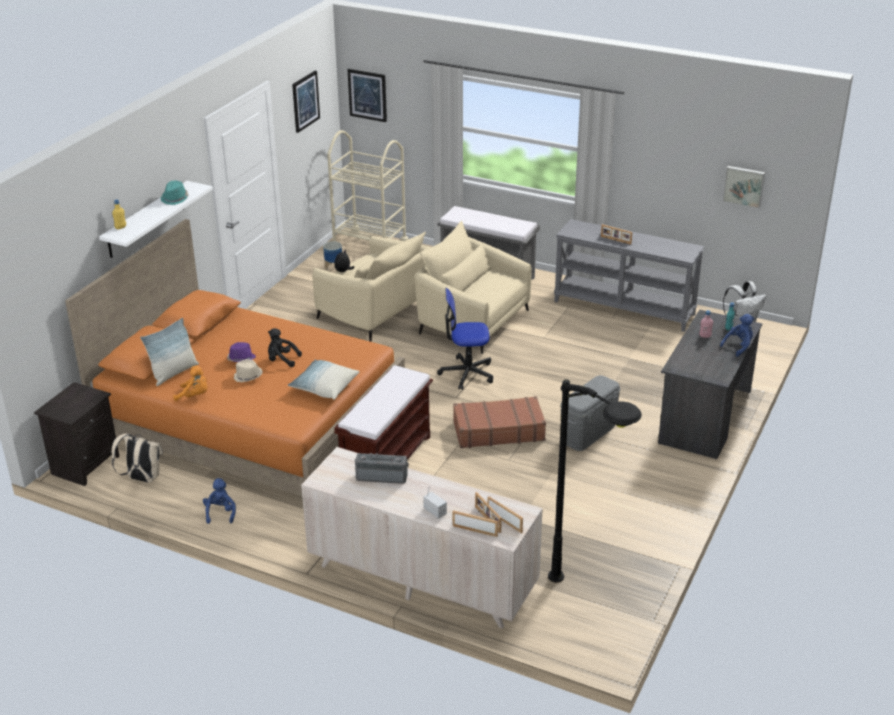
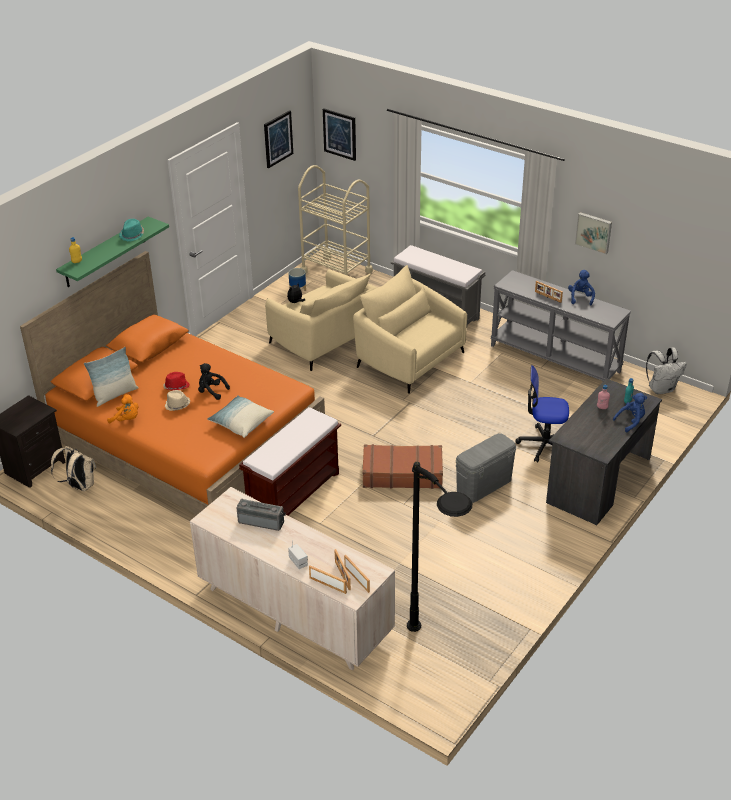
camera: 10 degrees right, 5 degrees up
(146, 219) = (105, 252): white shelf -> green shelf
(220, 513) = (137, 527): blue plush toy -> blue plush toy (580, 298)
(241, 359) = (176, 387): purple hat -> red hat
(467, 373) = (389, 412): office chair -> office chair (544, 445)
(744, 186) = (672, 258): picture -> picture (594, 232)

